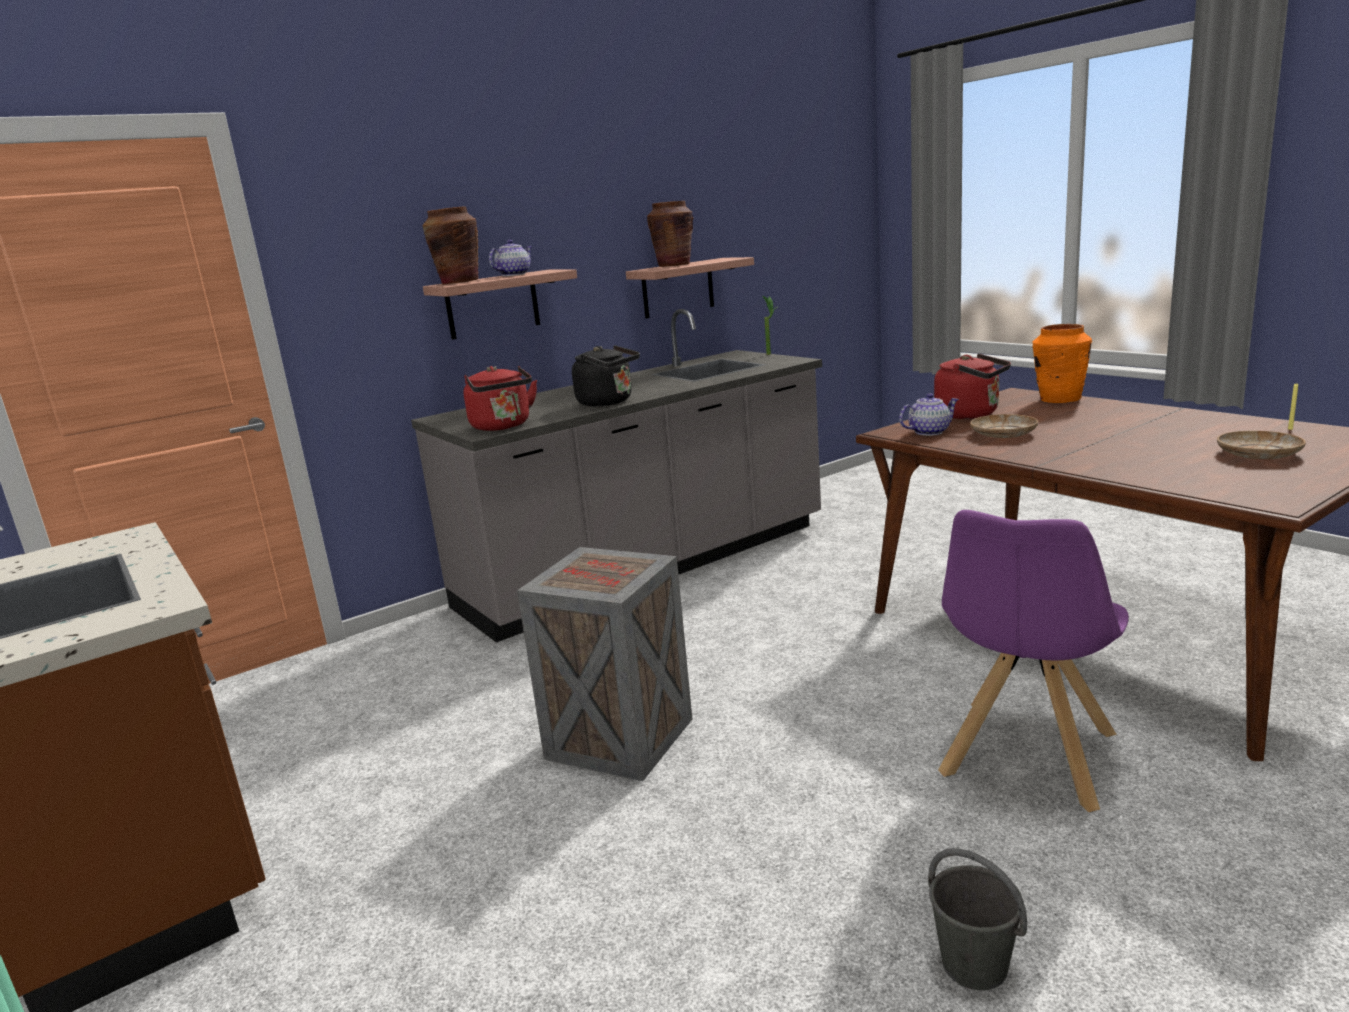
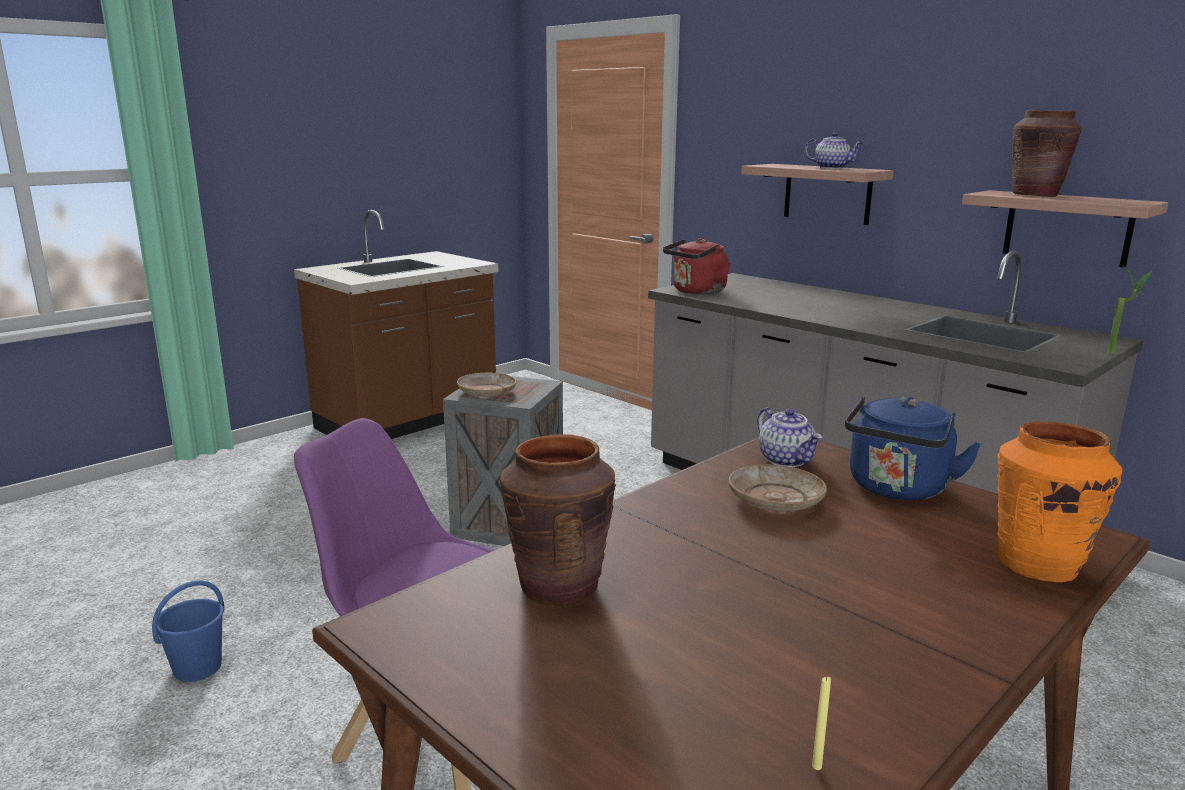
camera: 80 degrees right, 0 degrees up
(459, 282) = (779, 165): brown vase -> brown vase (559, 586)
(608, 402) = (790, 310): black kettle -> none
(971, 414) = (897, 490): red kettle -> blue kettle
(973, 964) = (198, 667): grey bucket -> blue bucket
(1258, 454) = (625, 674): beige plate -> beige plate (486, 392)

